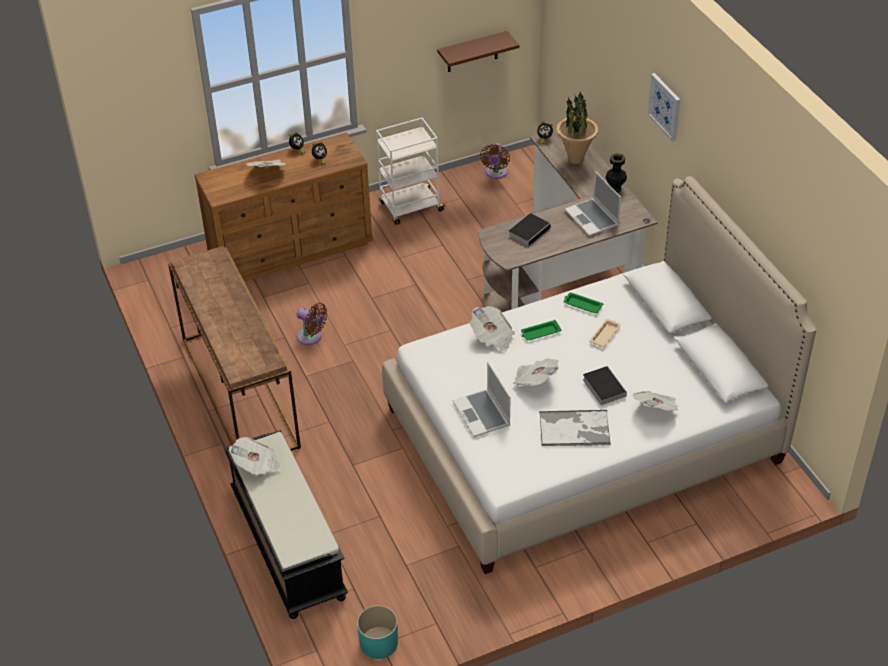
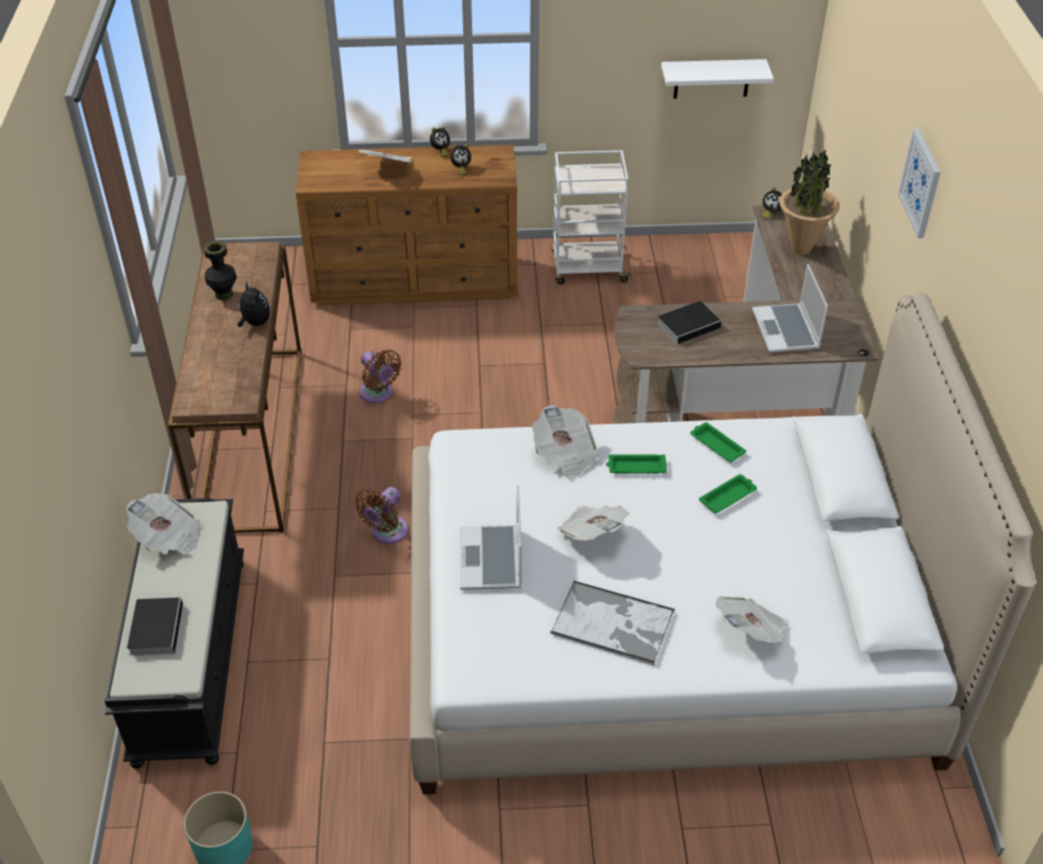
camera: 20 degrees right, 0 degrees up
(244, 307) = (255, 323): none -> plush toy
(472, 52) = (712, 78): brown shelf -> white shelf
(496, 173) = (717, 254): brown fan -> brown fan (387, 533)
(603, 387) = (687, 572): book -> book (156, 627)
(605, 334) = (728, 496): beige tray -> green tray
(615, 189) = (838, 299): black vase -> black vase (224, 294)

